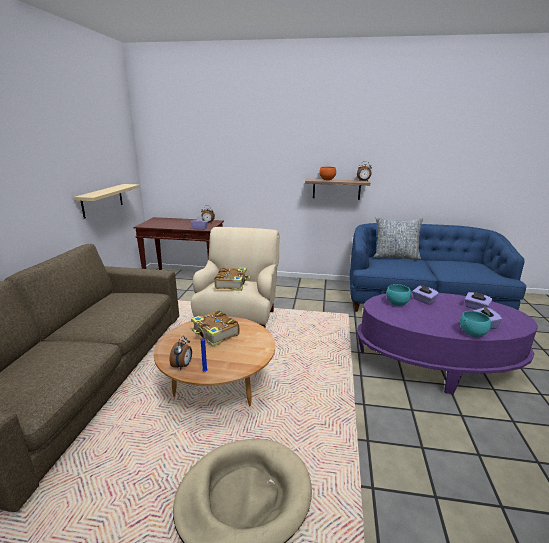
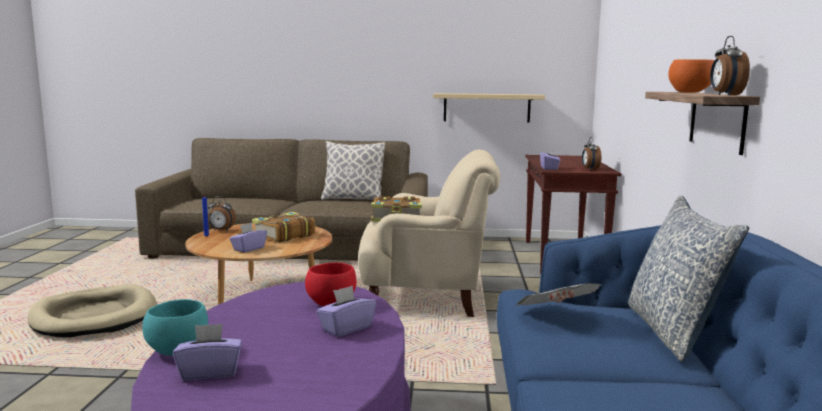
camera: 85 degrees right, 10 degrees down
(91, 307) = (353, 199): none -> pillow
(394, 267) = (555, 316): none -> newspaper
(397, 304) = (330, 303): turquoise bowl -> red bowl
(476, 308) = (301, 381): purple tissue box -> purple tissue box (248, 248)

